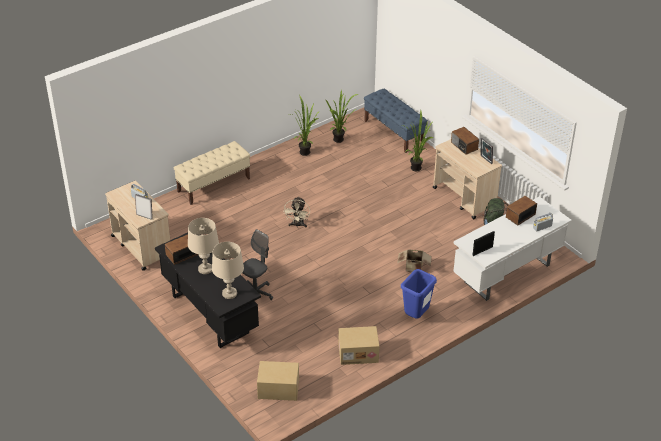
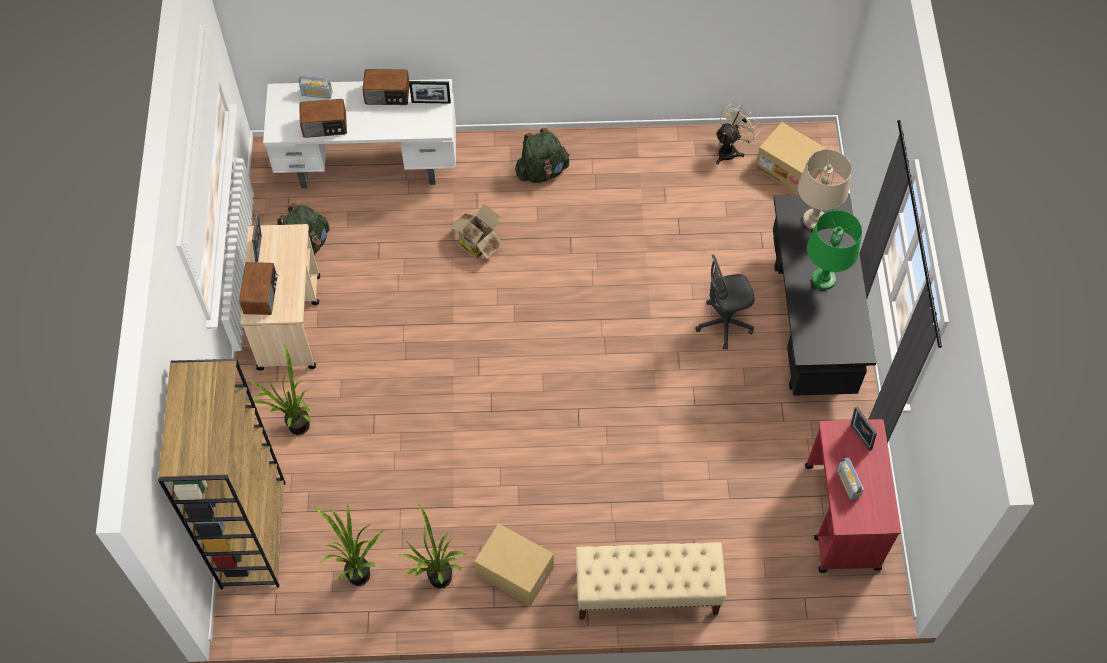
camera: 145 degrees left, 20 degrees up
(141, 246) = (842, 518): beige cart -> red cart
(181, 254) = (843, 325): radio -> radio (387, 95)
(205, 269) = (823, 279): beige table lamp -> green table lamp
(297, 225) = (575, 417): beige fan -> beige fan (730, 150)
(358, 353) = (656, 162): cardboard box -> cardboard box (513, 572)
(394, 132) = (253, 533): blue bench -> brown bookcase
(416, 316) = (542, 171): blue trash can -> green backpack

